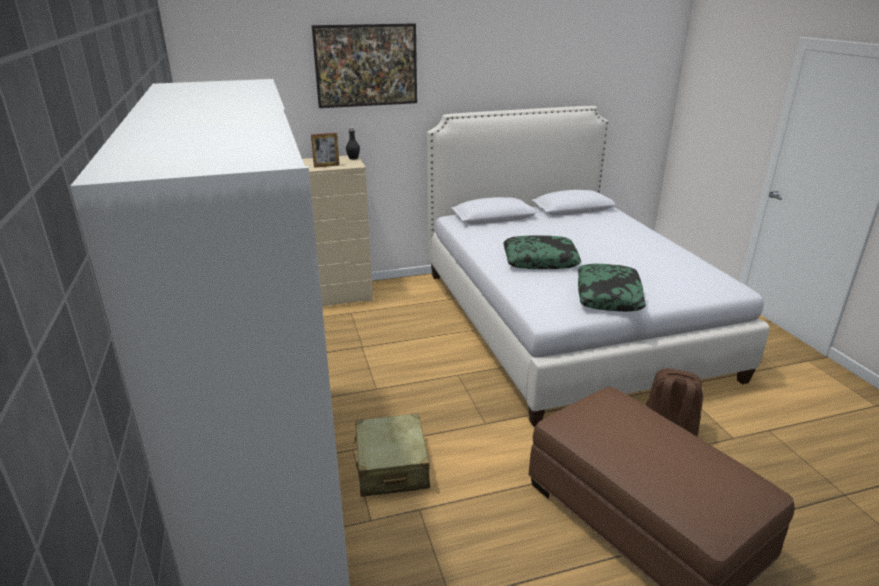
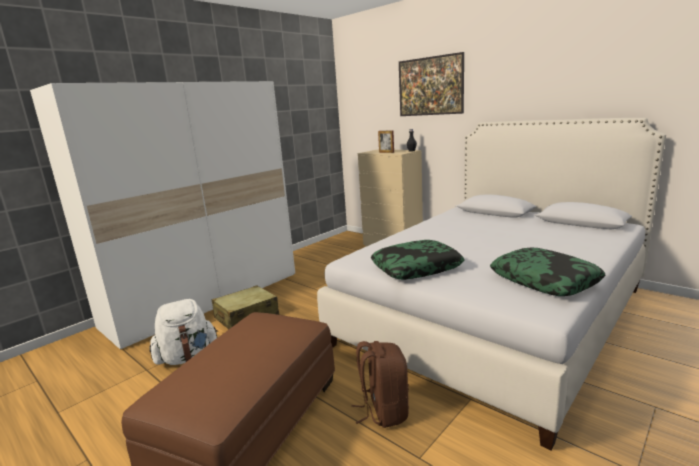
camera: 60 degrees right, 10 degrees down
(453, 548) = (187, 357): none -> white backpack
(540, 260) = (441, 238): pillow -> pillow (544, 280)

